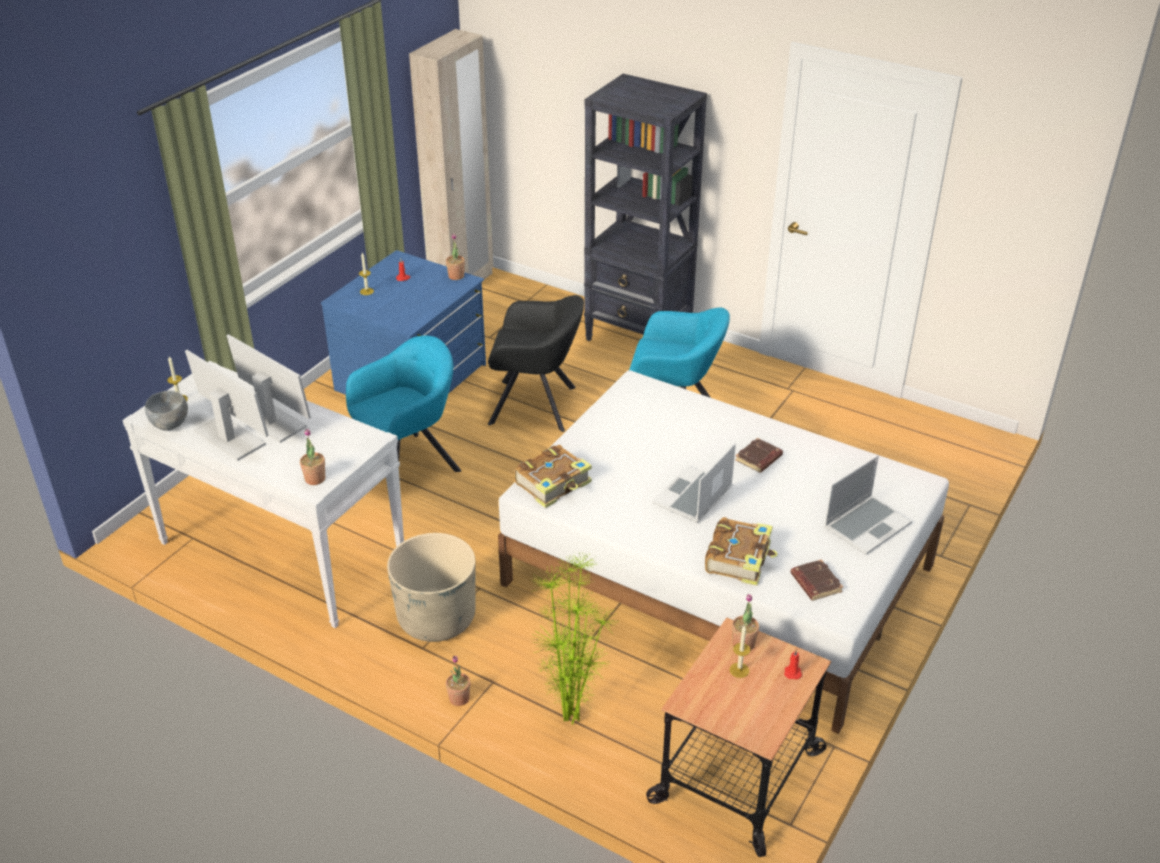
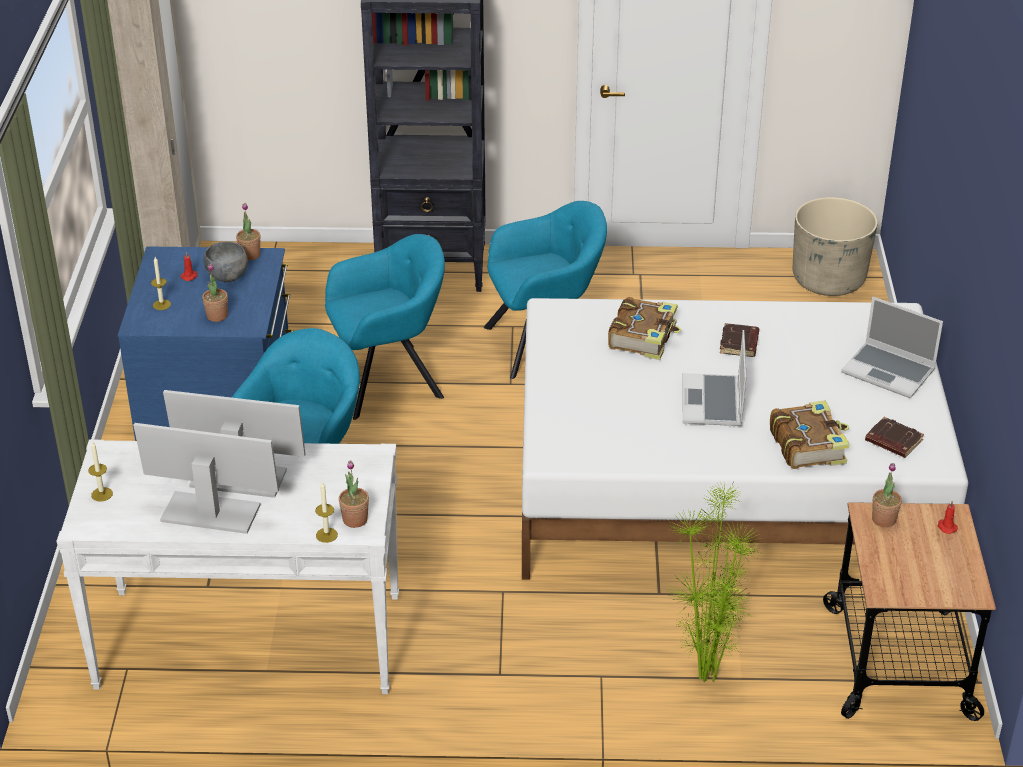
camera: 30 degrees left, 0 degrees up
(170, 424) = (122, 524): grey bowl -> grey bowl (227, 276)
(436, 618) = (486, 639): beige planter -> beige planter (828, 279)
(459, 698) = (582, 706): potted plant -> potted plant (217, 316)
(537, 405) = (389, 380): black armchair -> turquoise armchair
(554, 484) = (568, 440): book -> book (644, 337)
(739, 670) = (901, 544): candle -> candle (326, 535)
(867, 525) = (889, 371): laptop -> laptop turned 105 degrees clockwise

